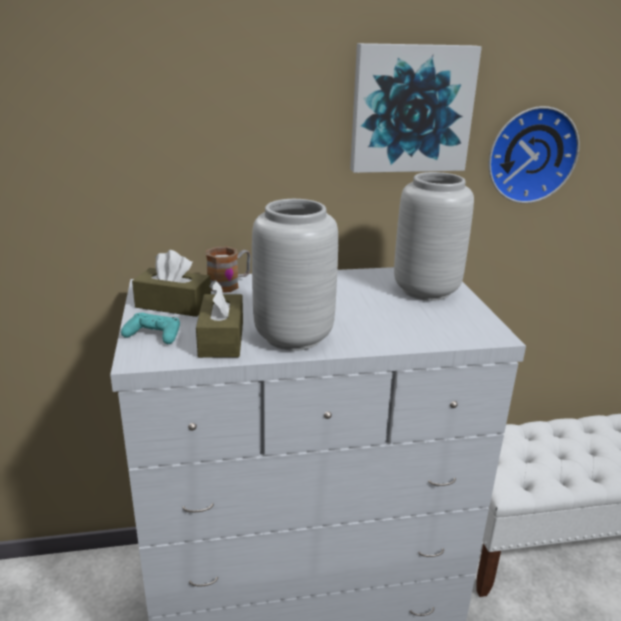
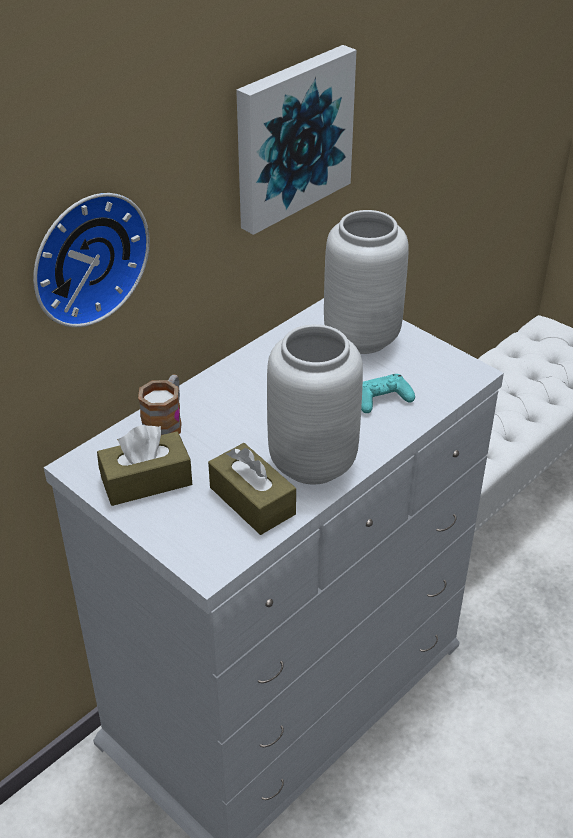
camera: 35 degrees left, 15 degrees up
(153, 334) = (181, 531): turquoise game controller -> turquoise game controller (382, 399)
(530, 154) = (396, 135): wall clock -> wall clock (86, 256)

